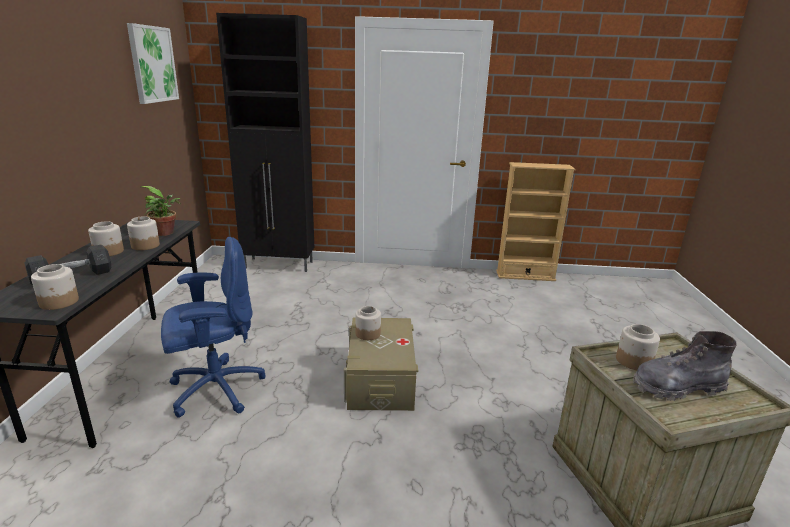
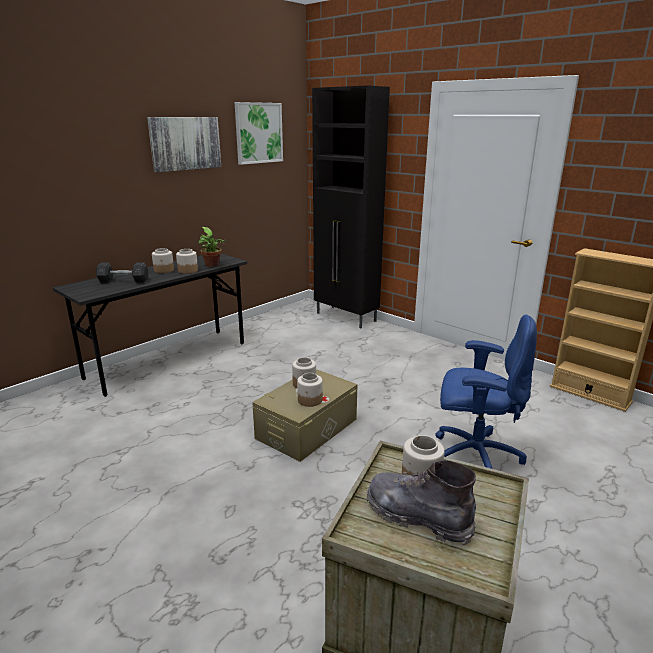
camera: 40 degrees right, 0 degrees up
(59, 302) = (96, 293): jar -> jar (310, 400)
(85, 76) = (185, 143): none -> picture
(215, 389) = (196, 390): blue office chair -> blue office chair (474, 457)

